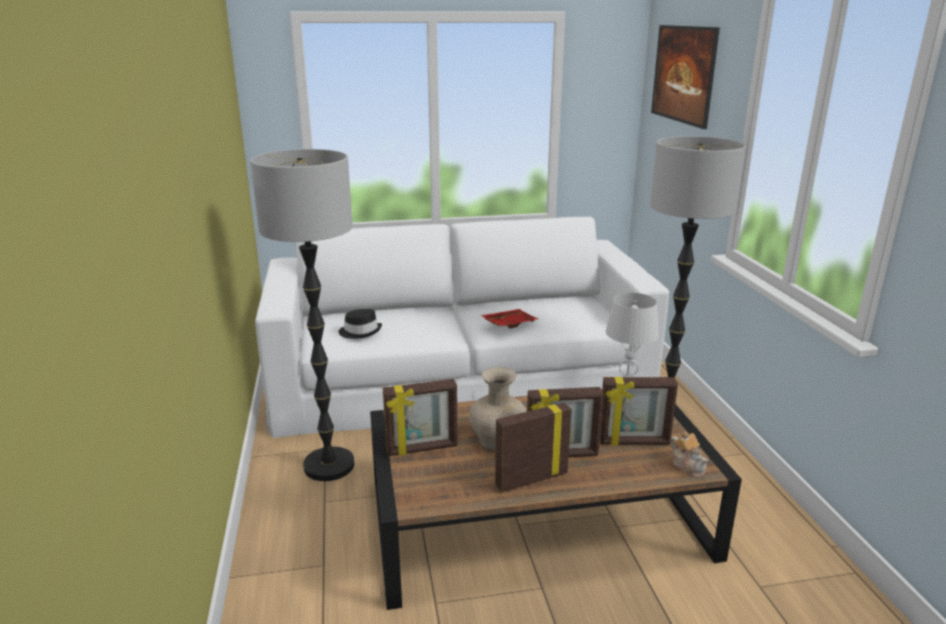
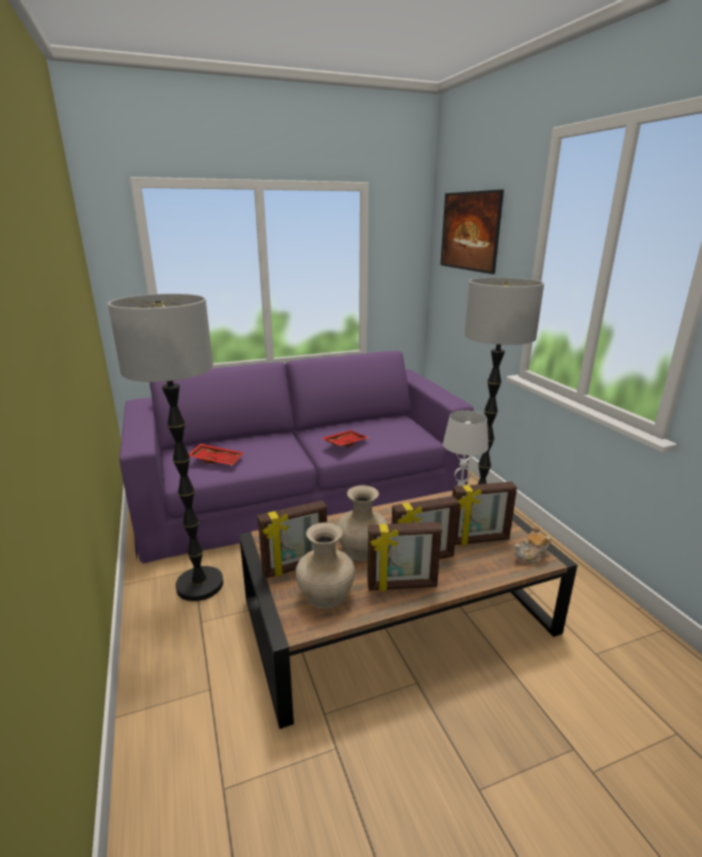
camera: 10 degrees left, 0 degrees up
(360, 331) = (217, 460): black hat -> red tray
(446, 479) = (325, 596): none -> beige vase
(459, 376) = (301, 490): white sofa -> purple sofa
(531, 479) = (402, 586): picture frame -> picture frame turned 150 degrees counterclockwise
(688, 466) = (530, 557): teapot -> teapot turned 105 degrees clockwise

